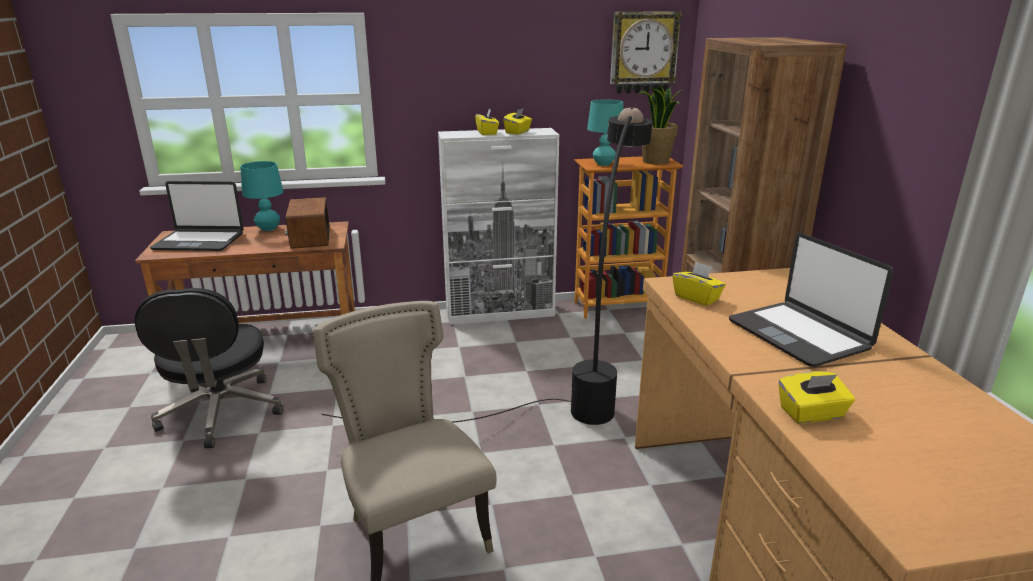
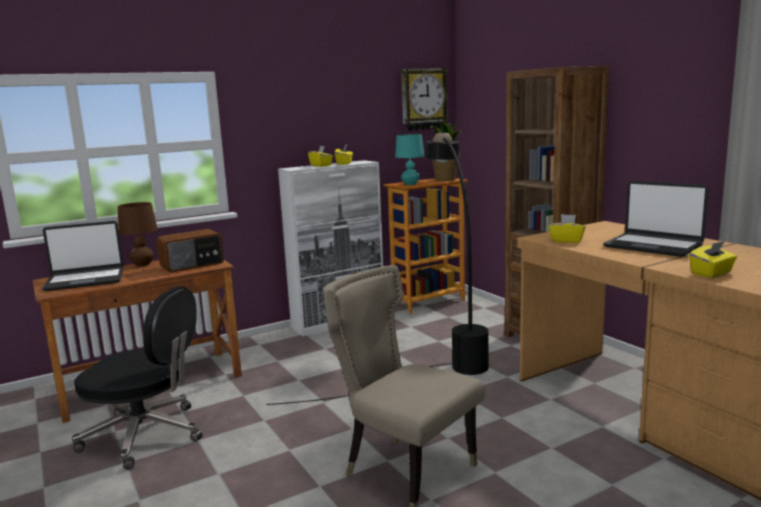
camera: 20 degrees left, 10 degrees down
(221, 413) = (146, 435): black office chair -> black office chair turned 45 degrees counterclockwise
(268, 229) = (143, 264): turquoise table lamp -> brown table lamp
(309, 238) = (192, 264): radio -> radio turned 90 degrees counterclockwise

